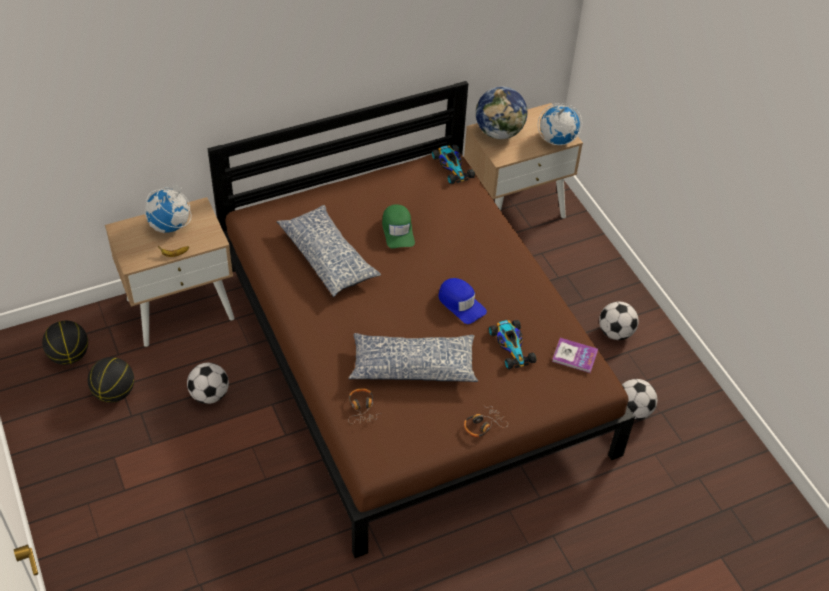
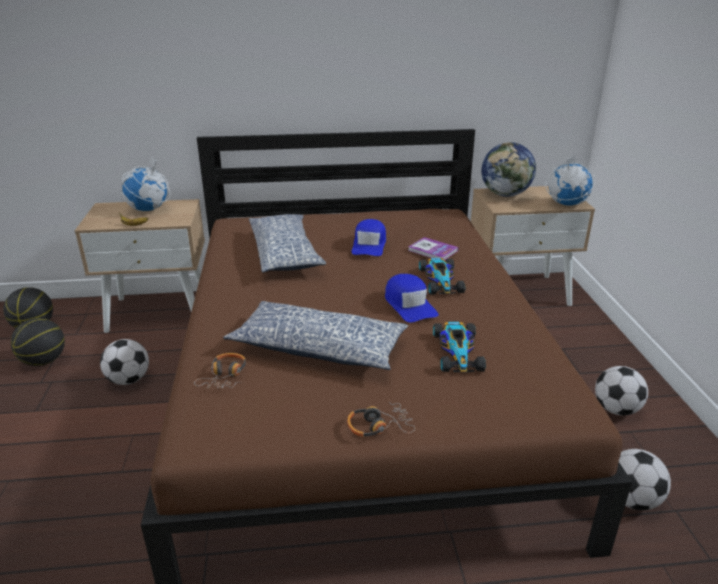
camera: 20 degrees right, 20 degrees down
(398, 230) = (369, 245): green cap -> blue cap
(452, 166) = (449, 215): toy car -> toy car (440, 280)
(574, 356) = (544, 375): book -> book (432, 250)

